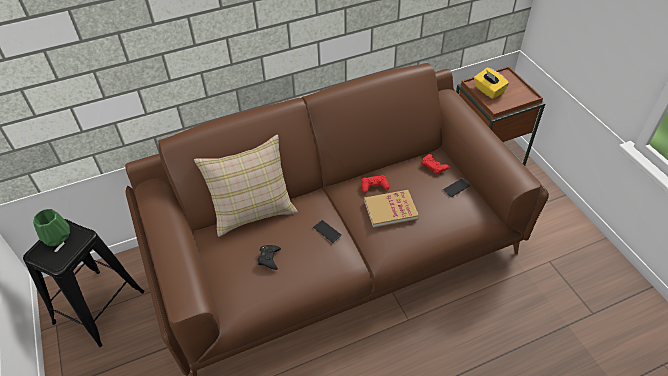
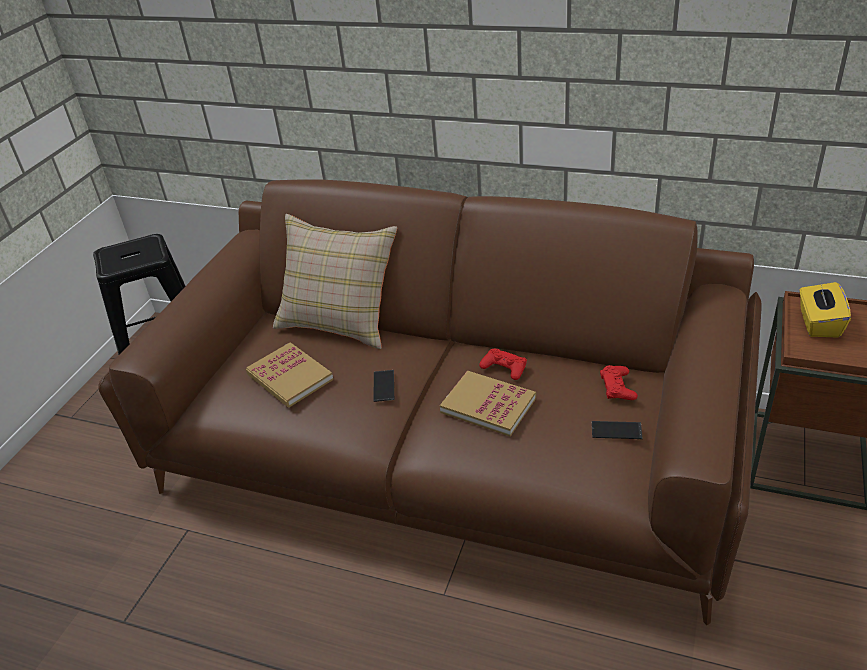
camera: 45 degrees right, 10 degrees down
(57, 237) = (137, 247): green vase -> none
(269, 258) = (290, 377): black game controller -> book

